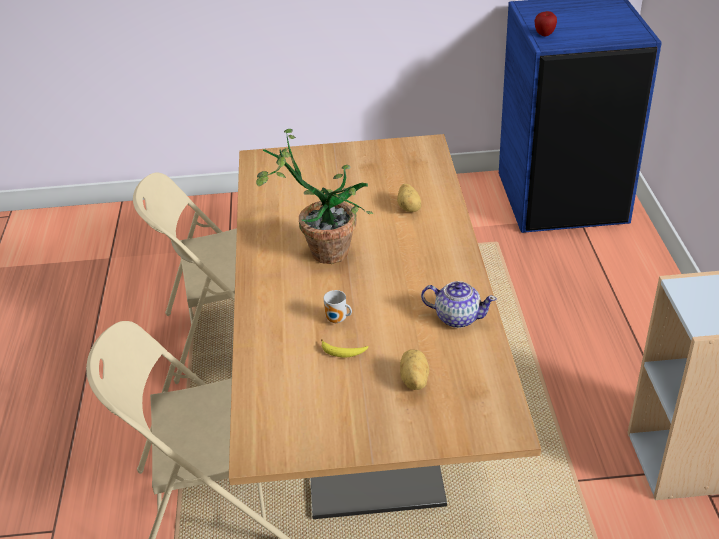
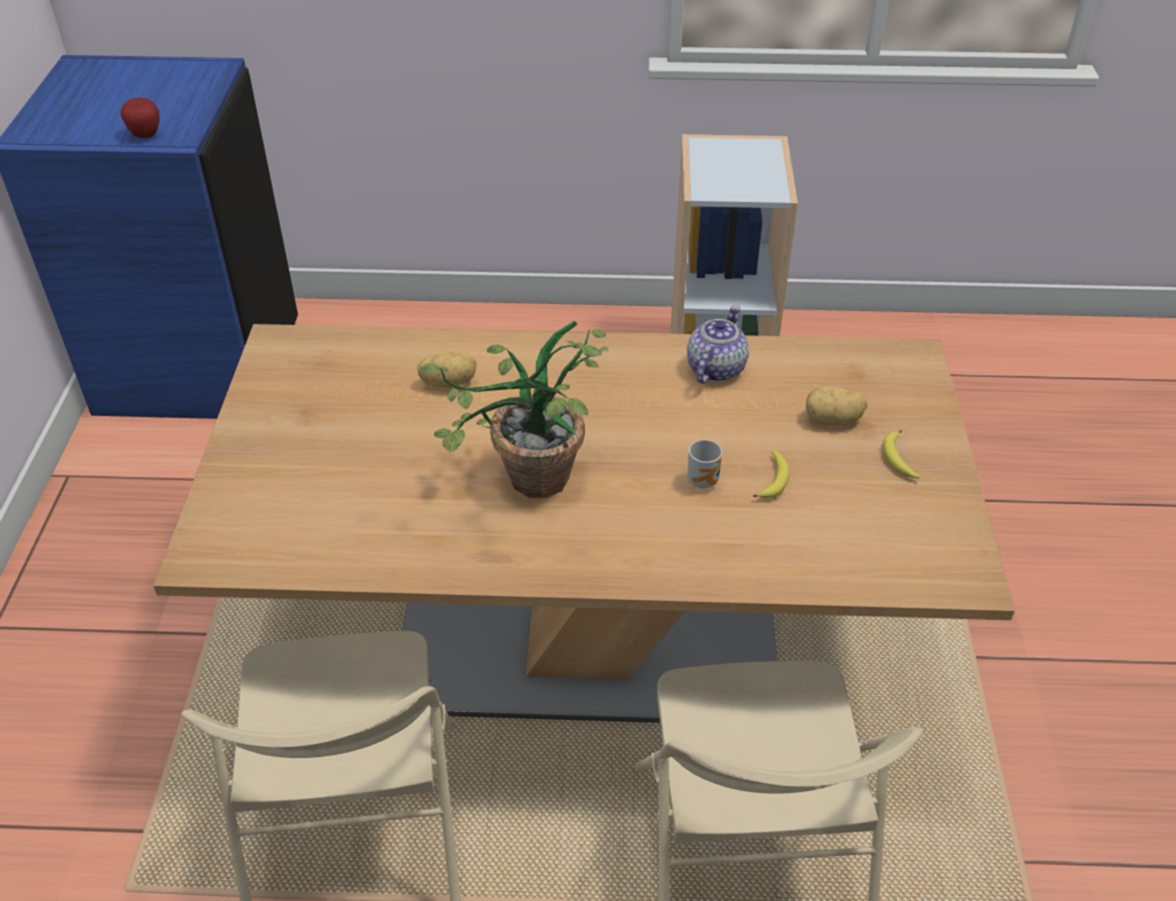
camera: 85 degrees left, 5 degrees up
(376, 417) = (898, 459): none -> banana

